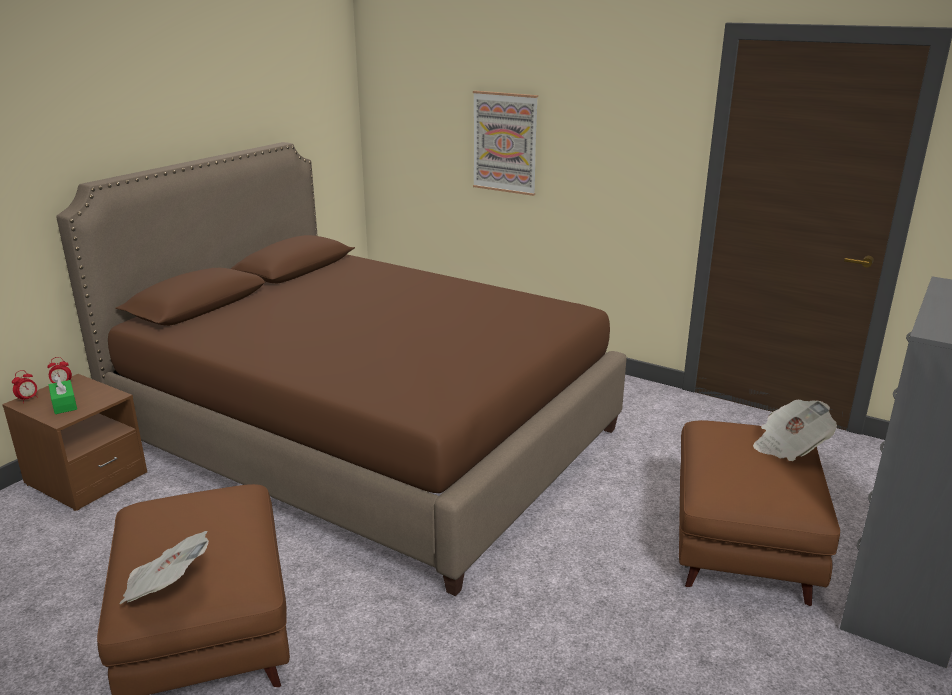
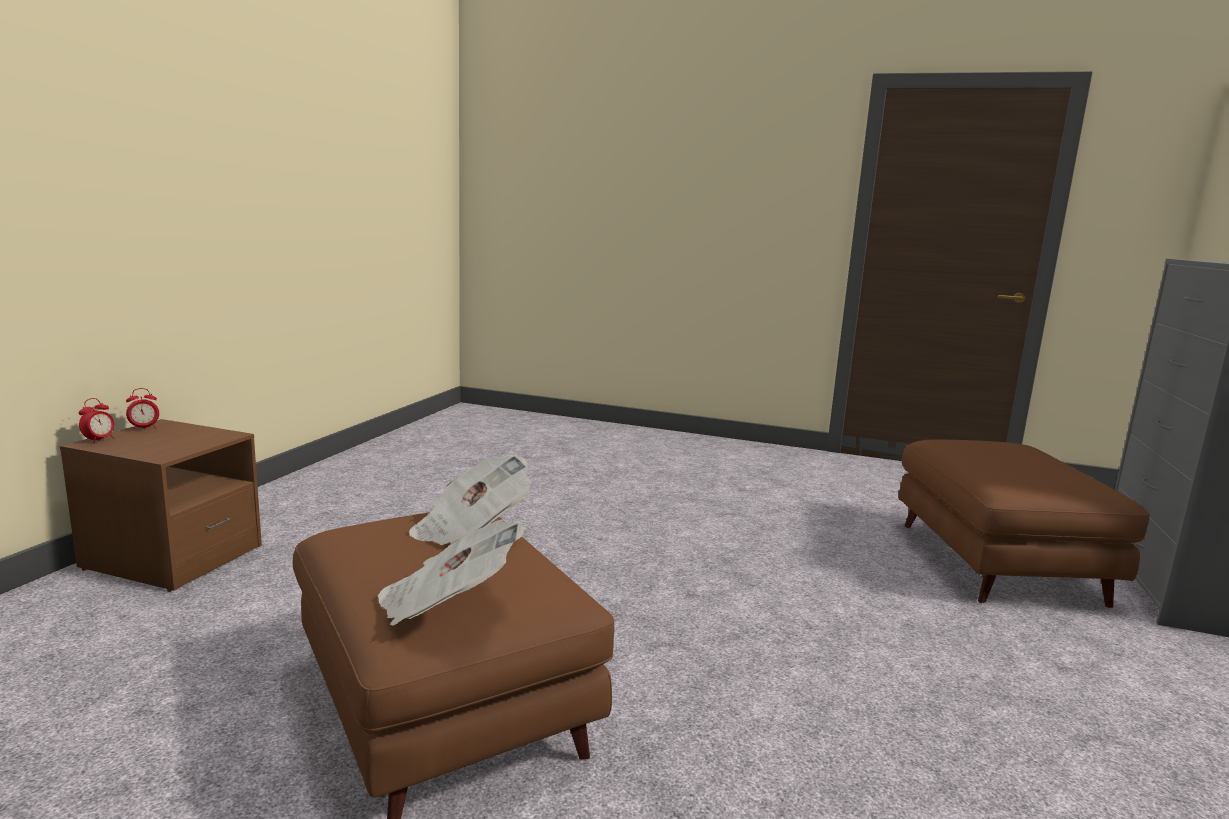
camera: 15 degrees left, 10 degrees down
(64, 404) = (158, 443): green tissue box -> none
(367, 436) = (528, 500): brown bed -> none
(505, 142) = (632, 204): picture -> none
(789, 446) = (1034, 450): newspaper -> newspaper (470, 529)

